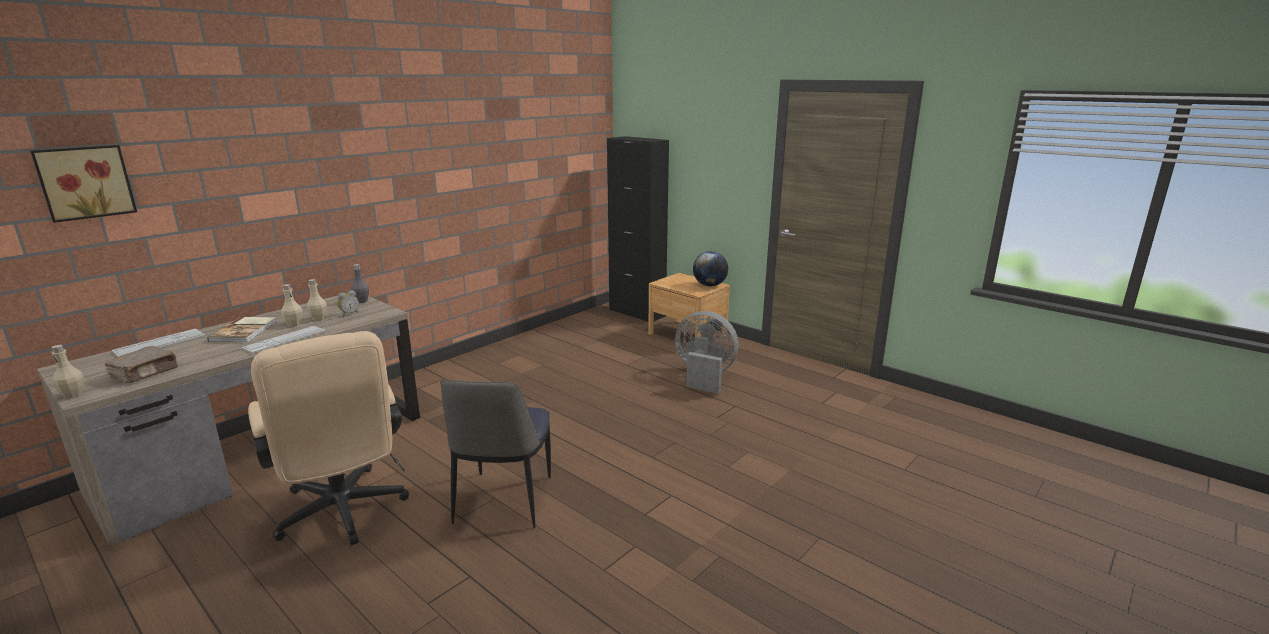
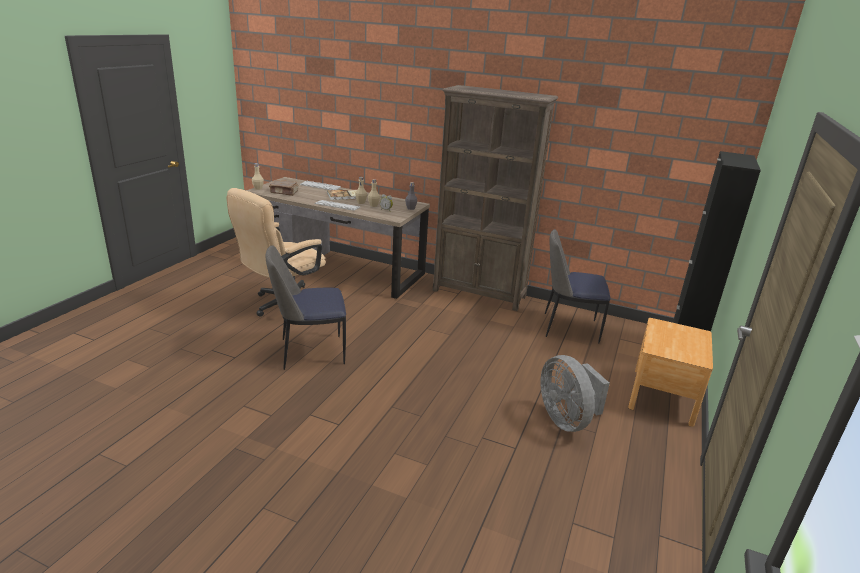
camera: 70 degrees right, 5 degrees up
(85, 182) = (317, 93): picture -> none
(458, 367) = (479, 294): none -> brown bookcase
(565, 341) = (568, 327): none -> chair
(704, 376) = (567, 419): grey fan -> grey fan turned 150 degrees clockwise
(709, 285) = (690, 355): globe -> none

